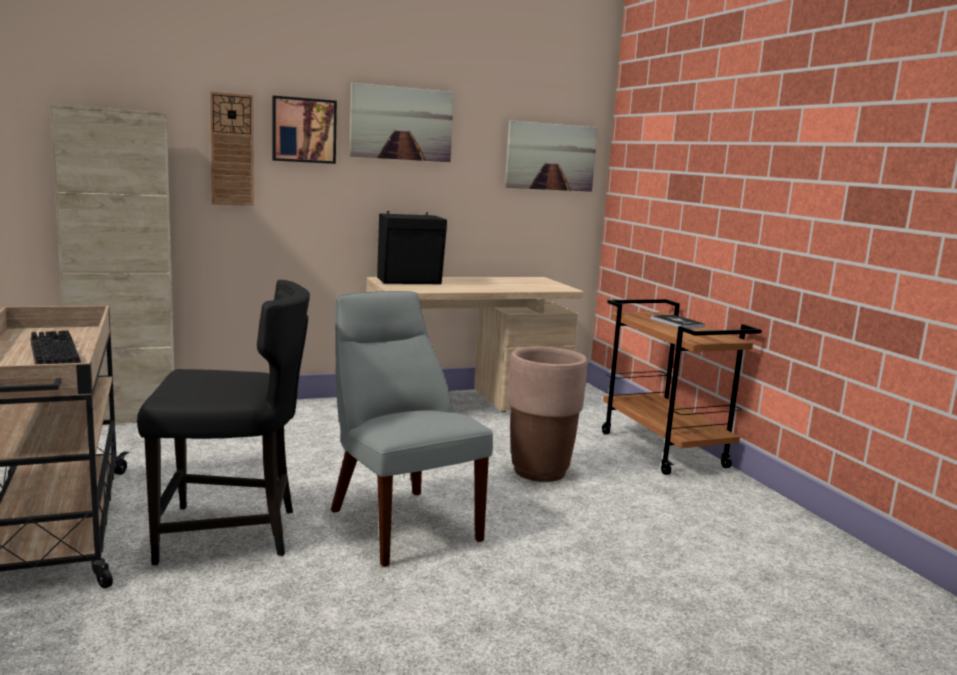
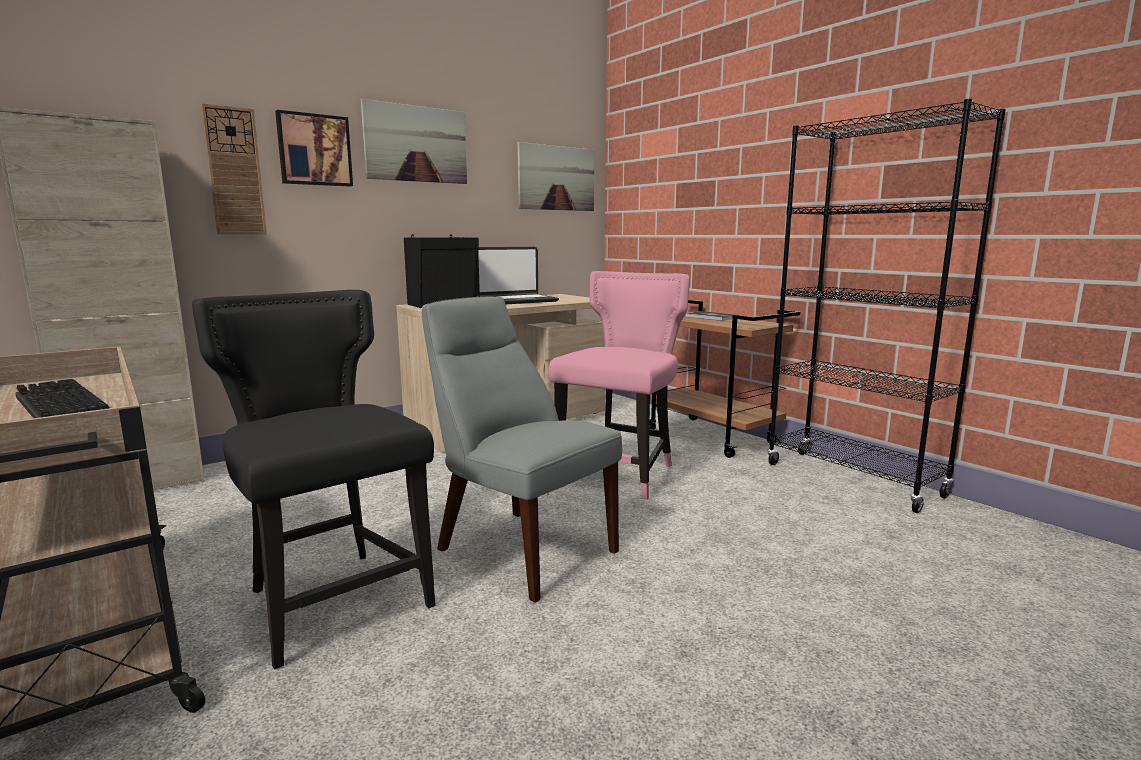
camera: 15 degrees left, 0 degrees up
(231, 533) = (334, 600): black chair -> black chair turned 105 degrees counterclockwise
(486, 283) = (517, 301): none -> laptop
(540, 472) = (620, 473): brown planter -> pink chair
(780, 519) = (853, 480): none -> black bookcase

